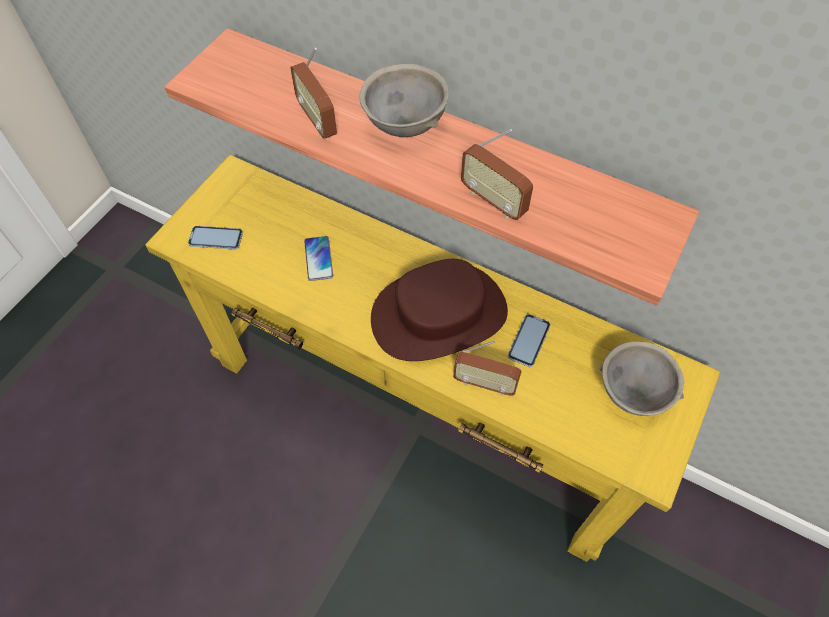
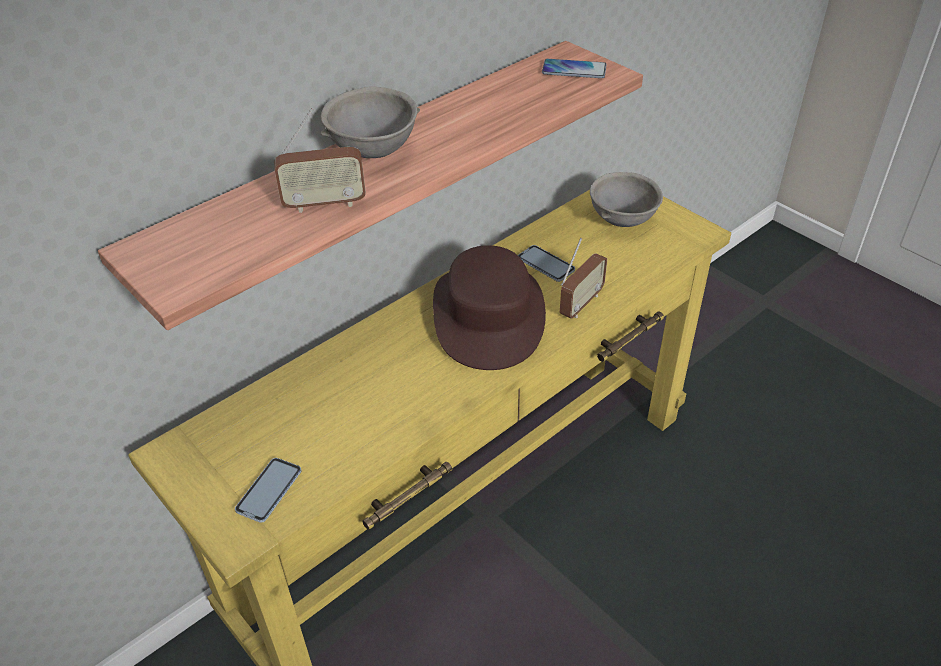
camera: 70 degrees left, 15 degrees down
(318, 259) = (362, 395): phone -> phone (574, 70)
(493, 201) = (504, 123): radio -> none

